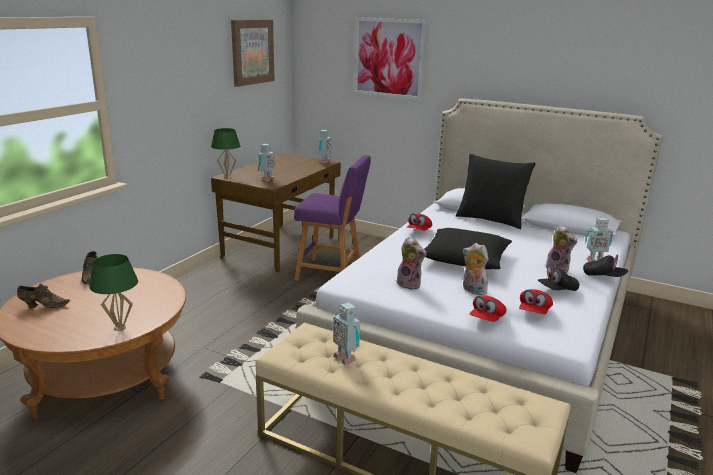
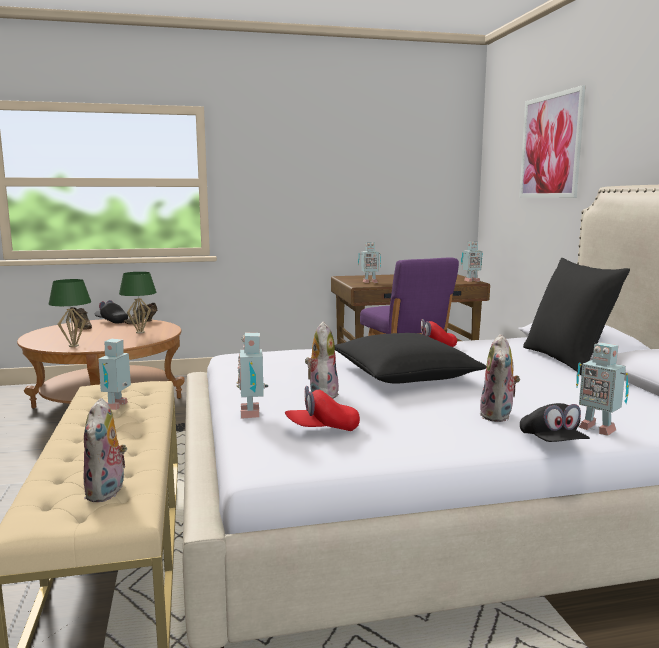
camera: 50 degrees right, 10 degrees down
(227, 177) = (343, 277): green table lamp -> green table lamp (140, 332)
(252, 52) = (409, 152): picture -> none
(410, 284) = (279, 372): plush toy -> plush toy (107, 492)
(487, 319) = (253, 413): red cap -> toy robot
(557, 290) = (424, 427): black cap -> black cap (111, 321)

